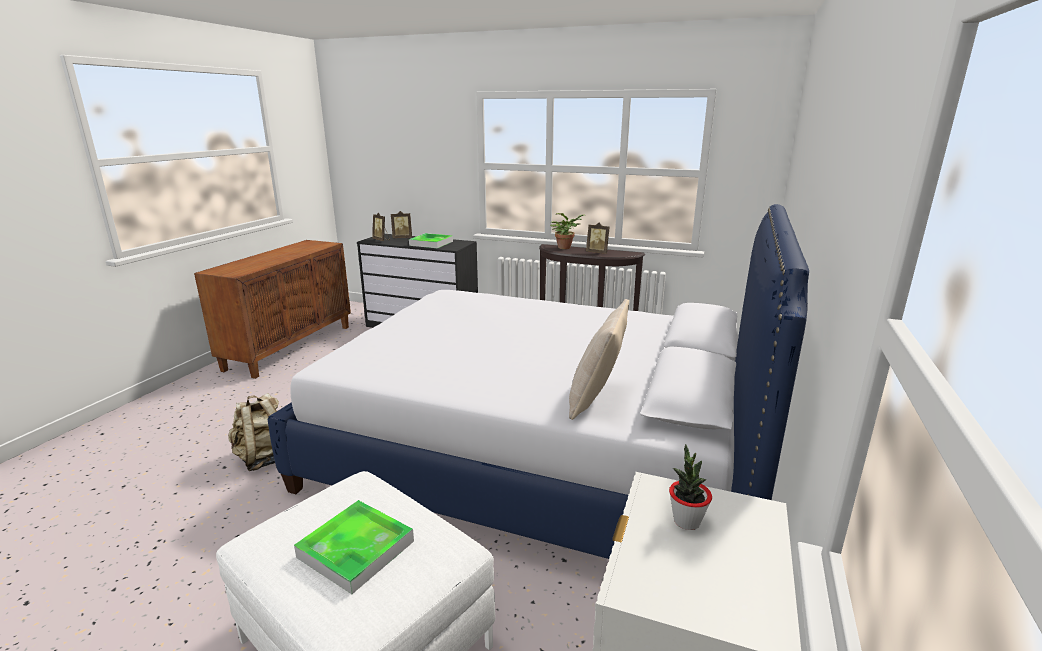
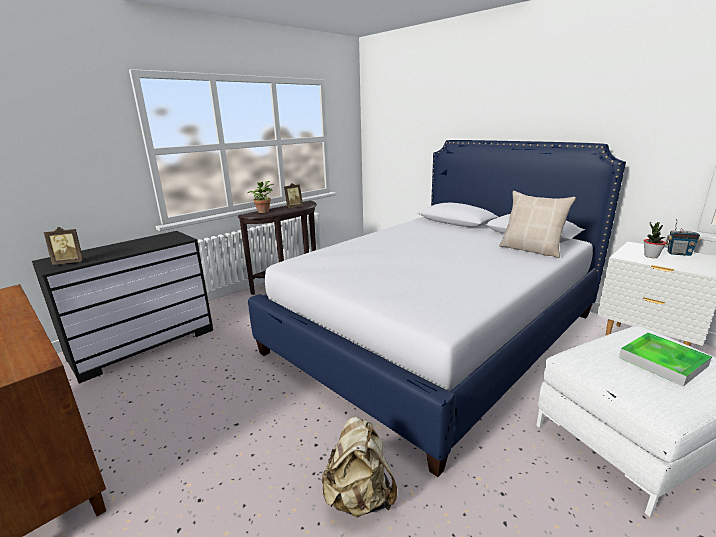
camera: 65 degrees left, 0 degrees up
(402, 238) = (86, 253): picture frame -> none
(431, 243) = (145, 244): tray -> none
(748, 566) = (678, 254): none -> radio

